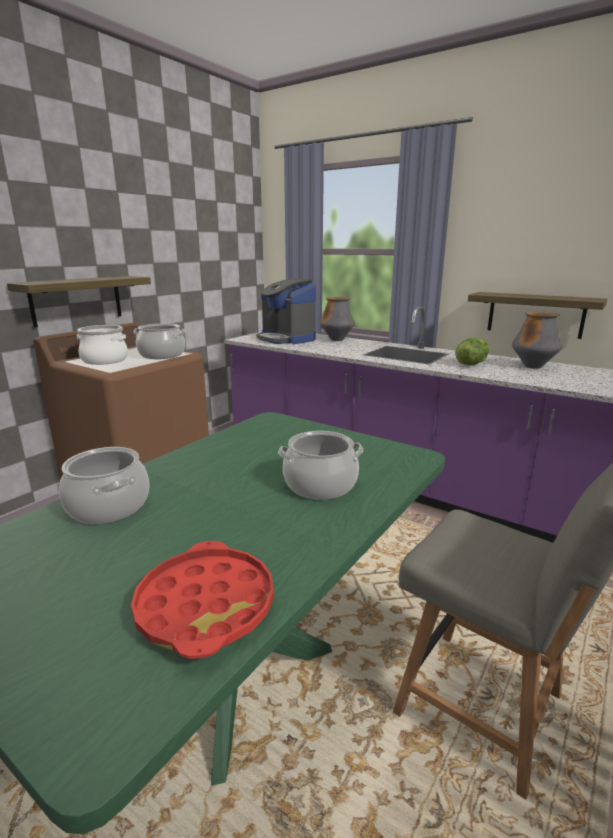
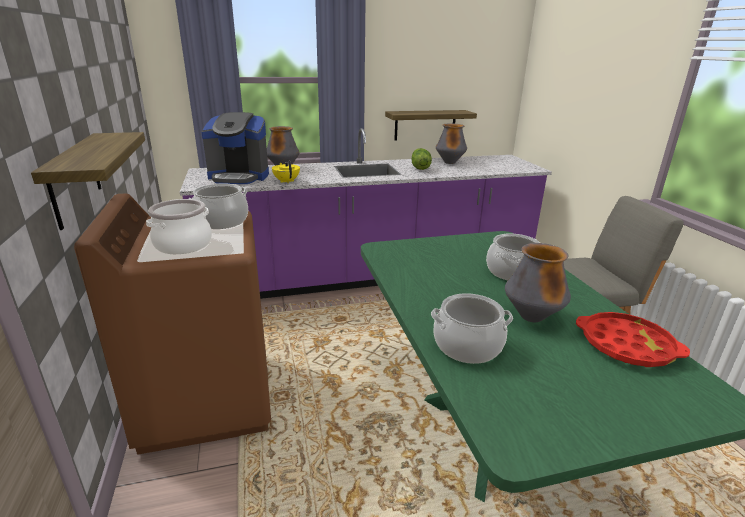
camera: 50 degrees left, 5 degrees up
(212, 523) = (532, 317): none -> vase
(308, 348) = (286, 181): none -> yellow teapot

